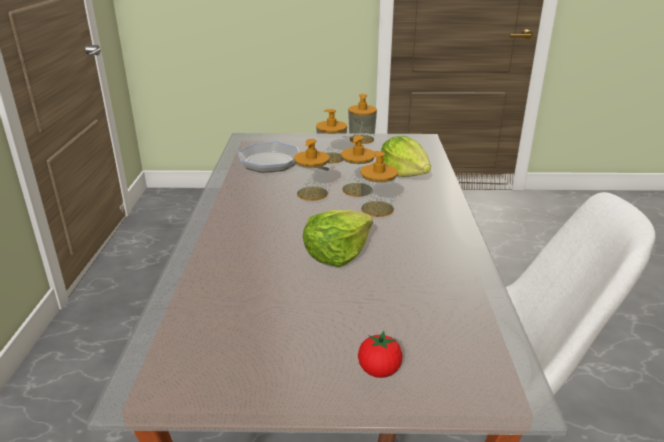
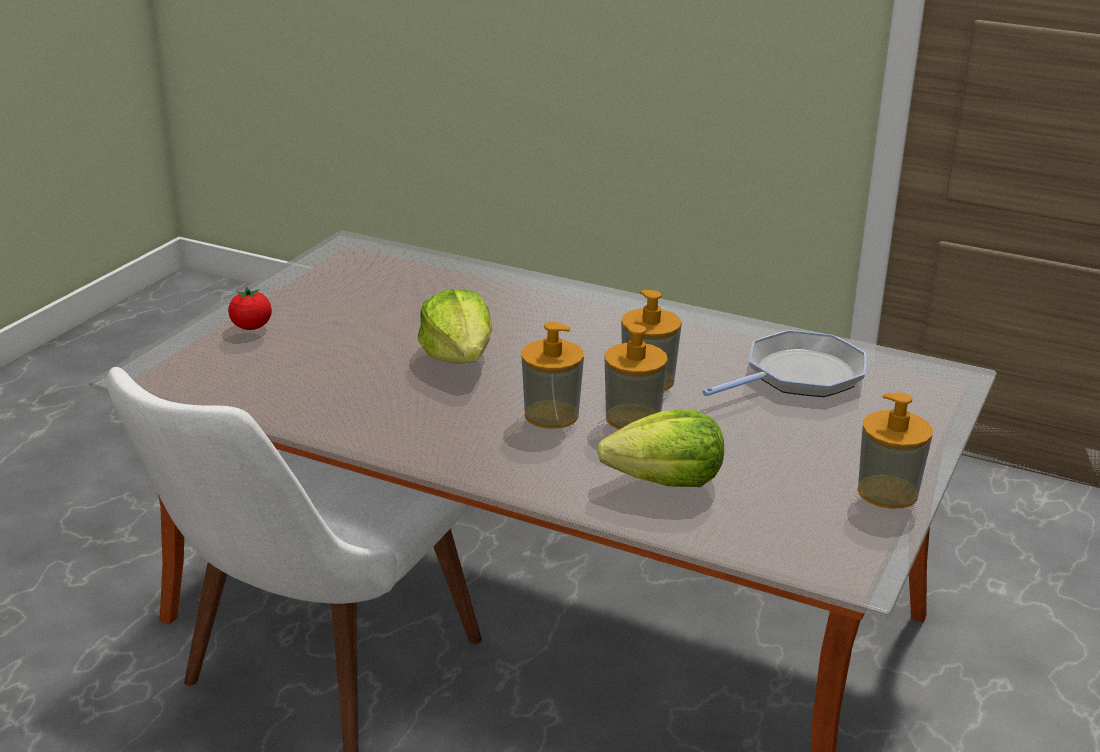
camera: 115 degrees right, 0 degrees up
(331, 158) = (793, 431): soap dispenser -> none

